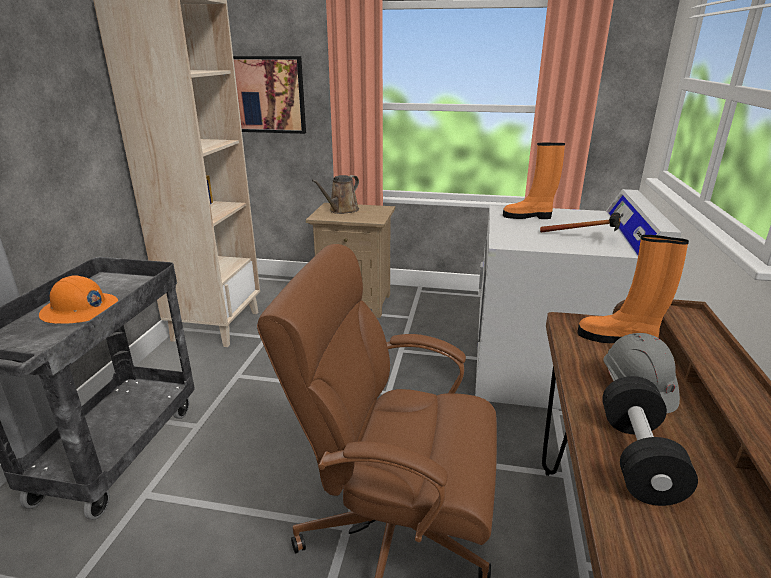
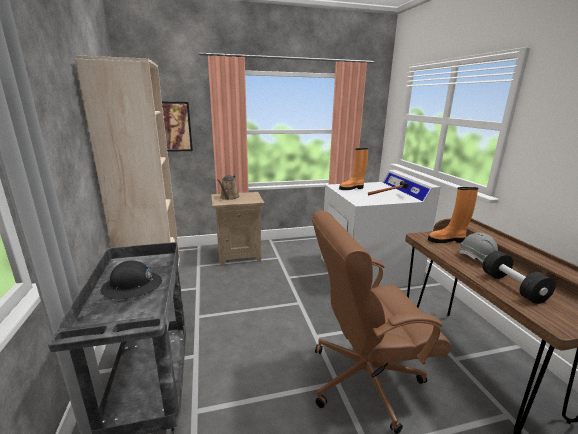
camera: 25 degrees left, 5 degrees down
(80, 310) = (132, 286): orange hard hat -> black hard hat

